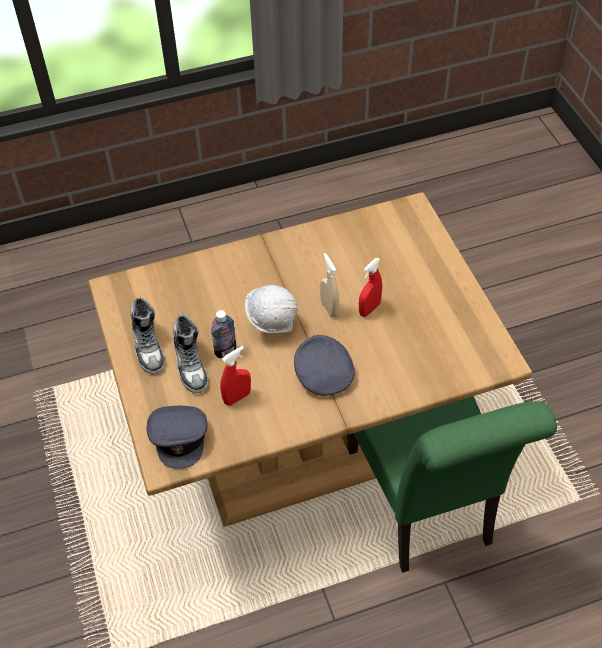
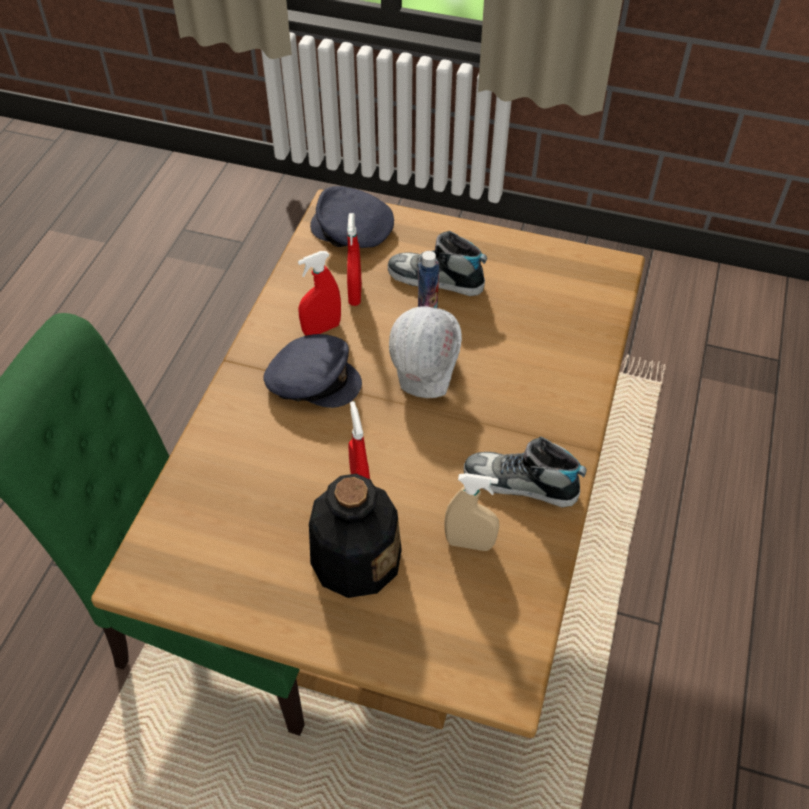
camera: 125 degrees right, 0 degrees up
(148, 346) = (493, 259): shoe -> shoe (520, 484)
(280, 395) = (321, 329): none -> red spray bottle
(329, 308) = (400, 445): beige spray bottle -> beige spray bottle (469, 543)
(408, 287) = (355, 557): none -> bottle

